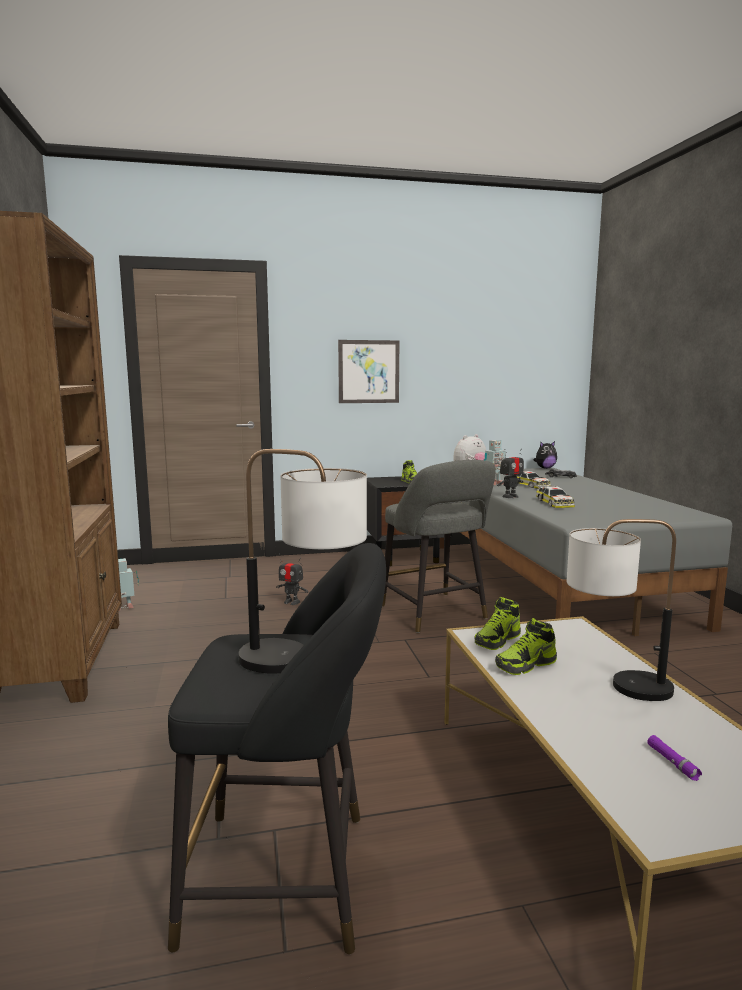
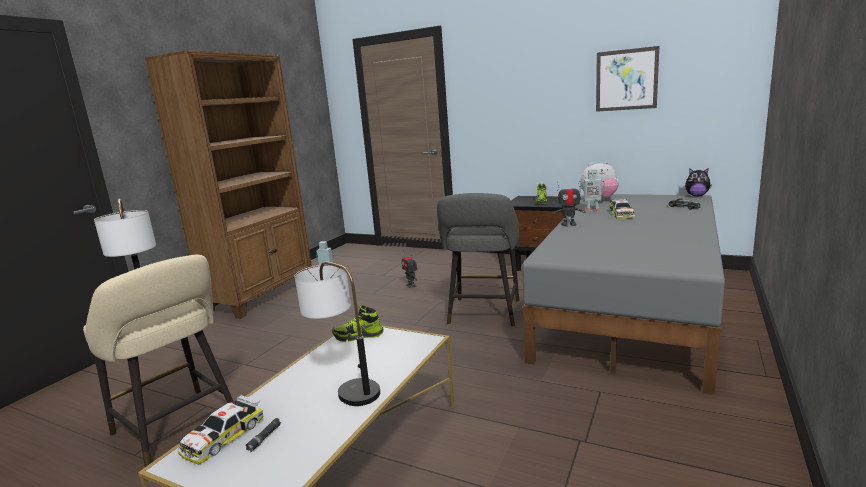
camera: 40 degrees right, 5 degrees up
(290, 877) = (179, 428): black stool -> beige stool
(368, 371) = (521, 106): picture -> picture (626, 80)
(526, 665) = (335, 356): shoe -> none
(554, 503) = (587, 235): toy car -> toy car (223, 437)
(672, 762) = (264, 438): purple flashlight -> black flashlight

